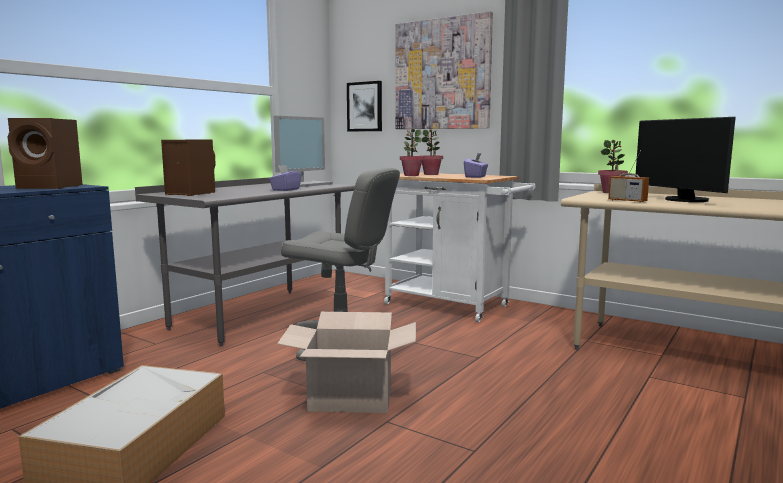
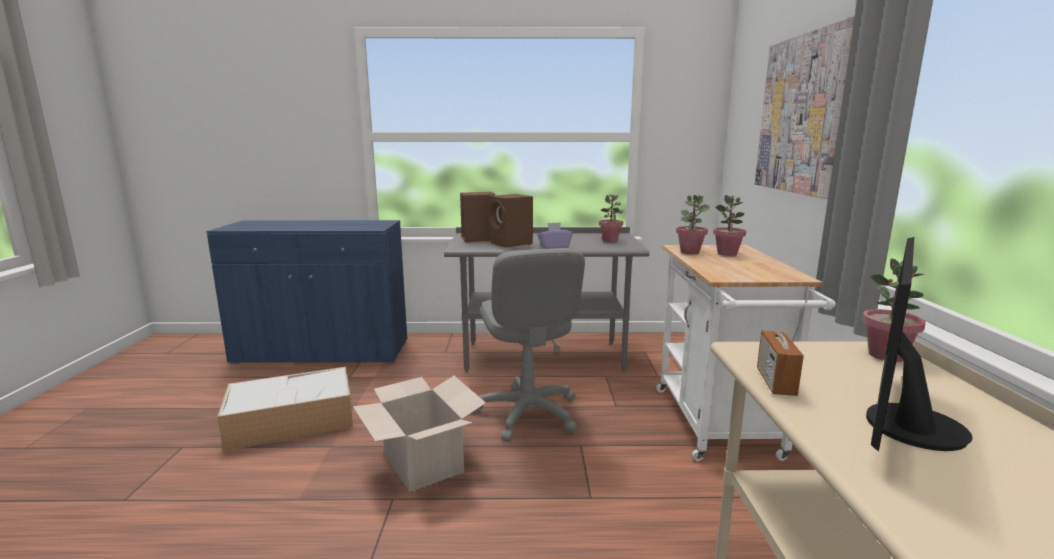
camera: 55 degrees right, 5 degrees up
(52, 187) = (360, 227): brown speaker -> brown speaker (511, 244)
(303, 184) = (610, 240): monitor -> potted plant
(365, 106) = (743, 152): picture -> none
(475, 177) = (740, 271): purple tissue box -> none

